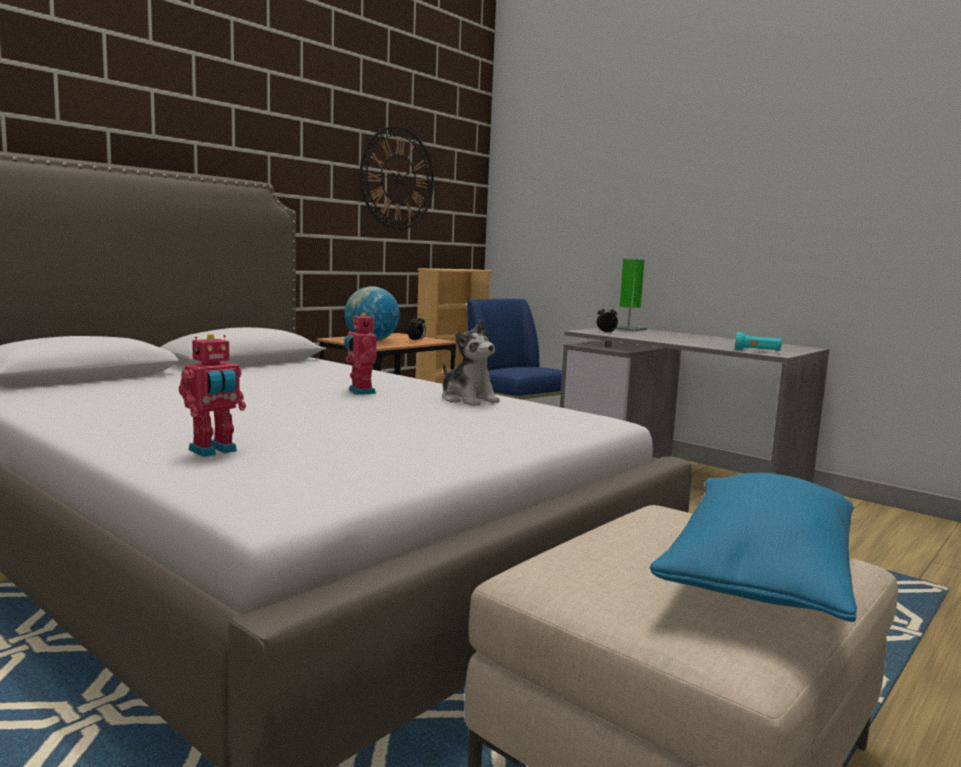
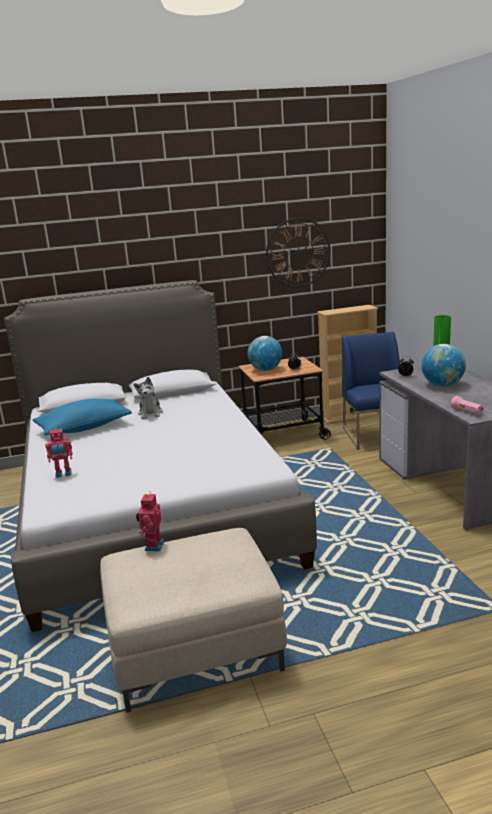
camera: 35 degrees right, 10 degrees up
(360, 391) = (186, 428): toy robot -> toy robot (153, 546)
(468, 399) = (229, 441): plush toy -> plush toy (150, 413)
(669, 337) = (442, 385): none -> globe
(757, 351) = (467, 412): turquoise flashlight -> pink flashlight
(759, 577) = (195, 579): blue pillow -> blue pillow (84, 428)

